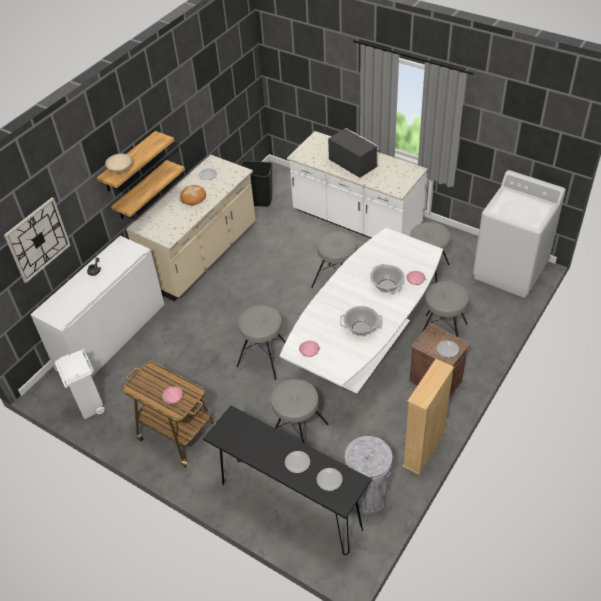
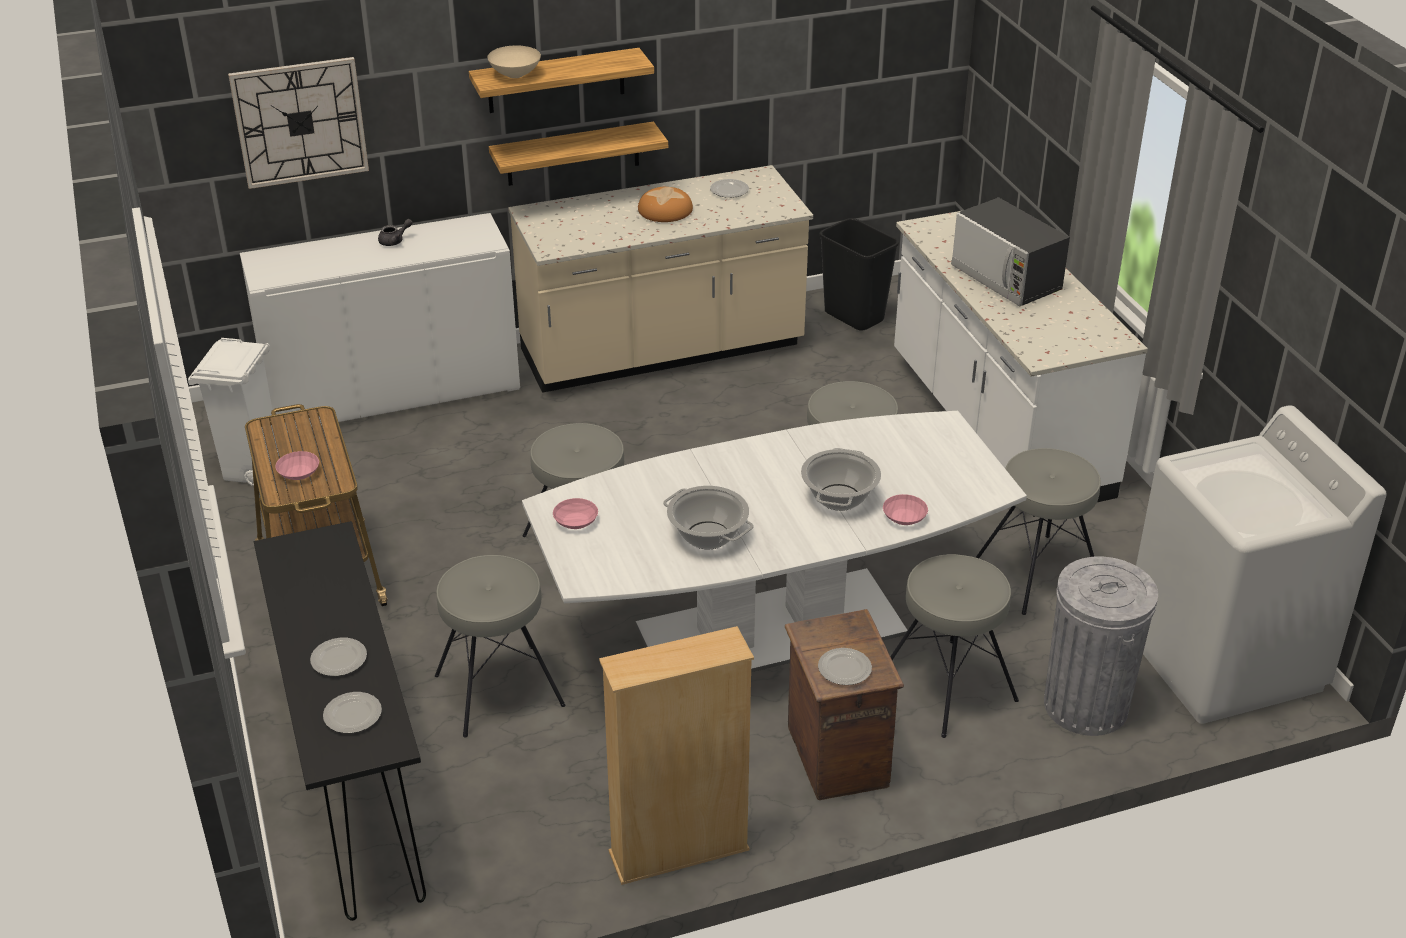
camera: 35 degrees right, 10 degrees down
(352, 163) = (1006, 279): microwave -> microwave turned 150 degrees clockwise
(367, 495) = (494, 856): grey trash can -> grey trash can (1086, 705)

